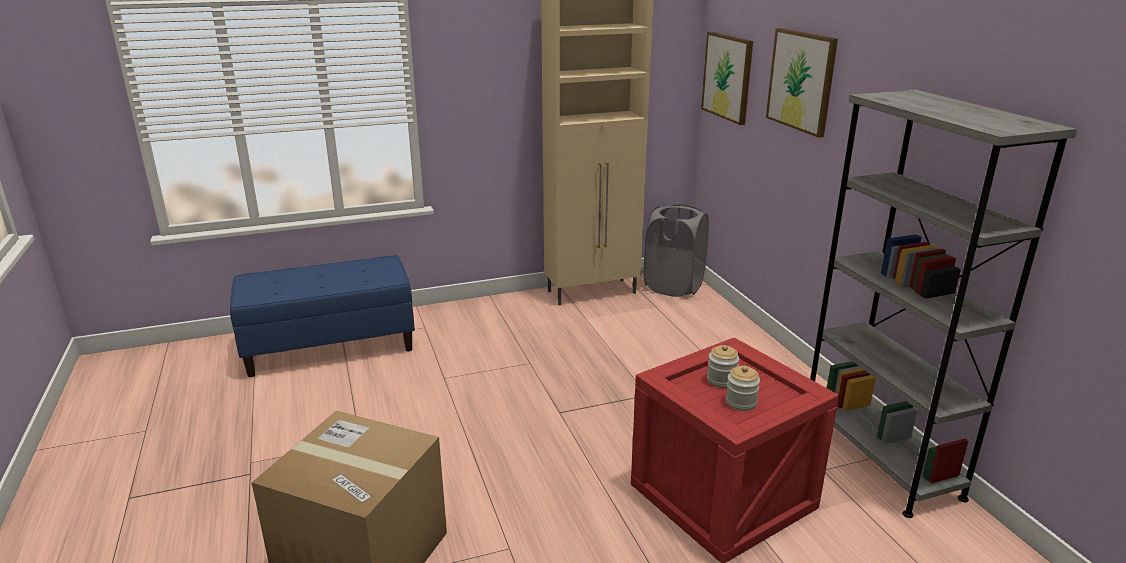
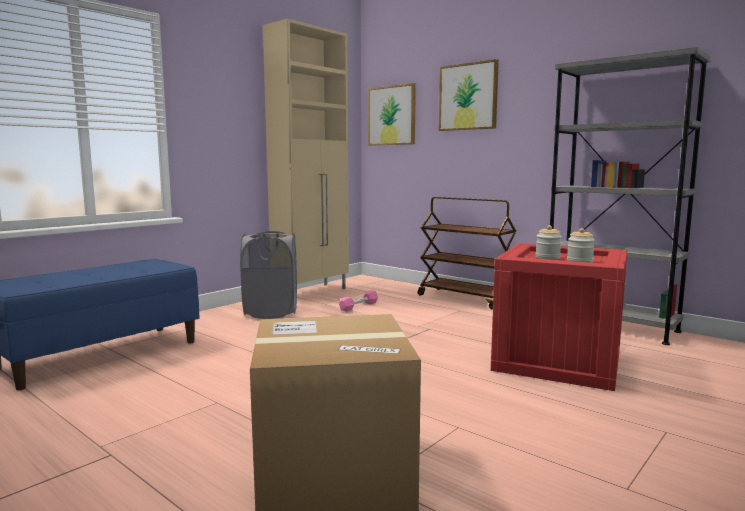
camera: 30 degrees left, 15 degrees down
(615, 332) = (358, 306): none -> pink dumbbell
(673, 286) = (367, 282): grey laundry basket -> grey laundry basket (271, 312)
(756, 349) = (465, 298): none -> brown cart

